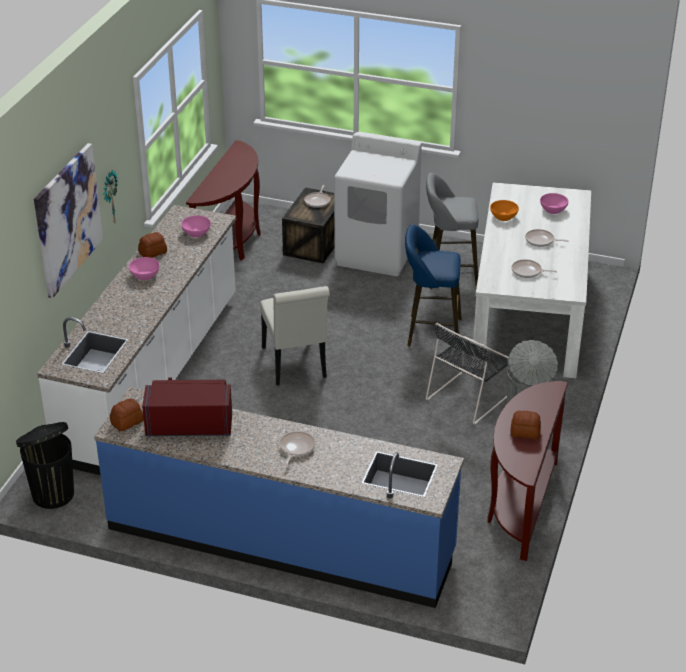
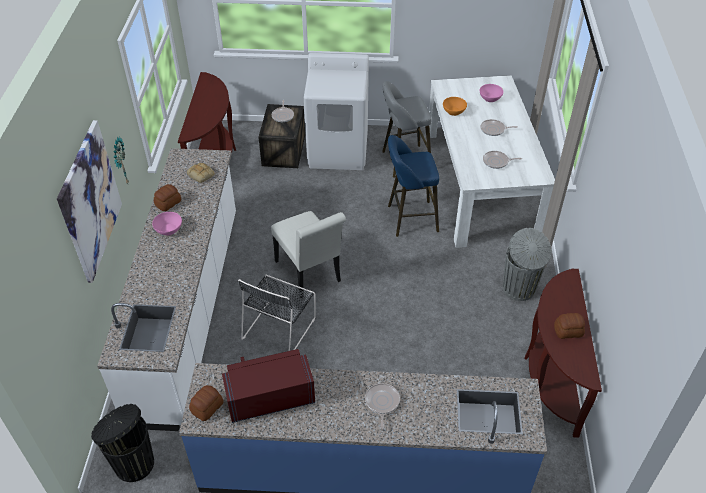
camera: 15 degrees left, 10 degrees up
(196, 233) = (201, 174): pink bowl -> bread
(469, 396) = (465, 276): black chair -> black chair (280, 327)

